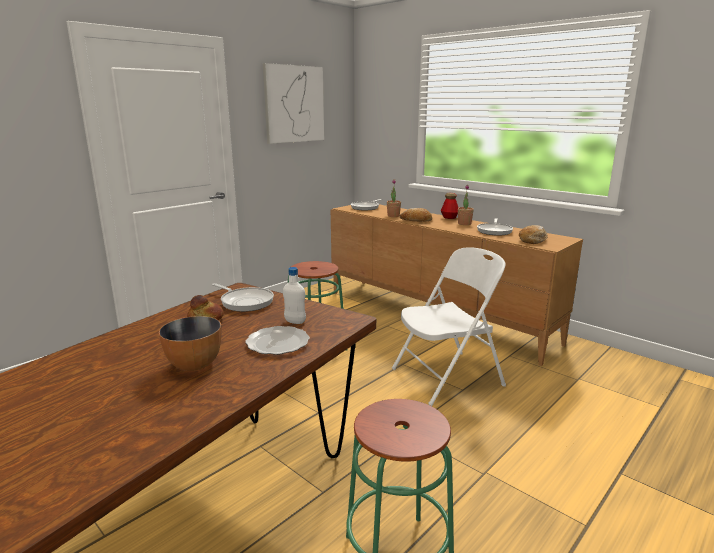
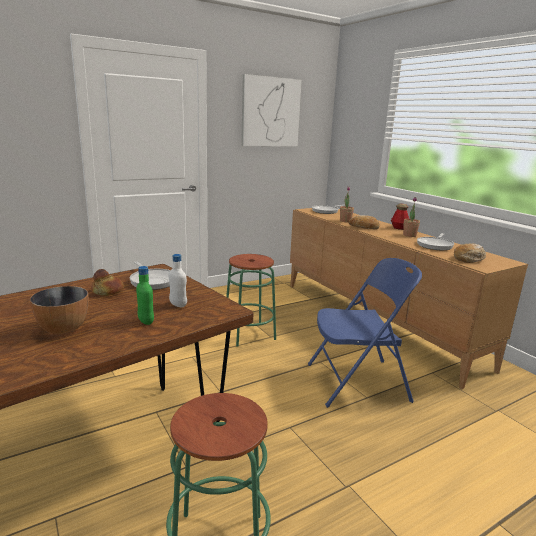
camera: 15 degrees right, 0 degrees up
(277, 343) = (146, 321): plate -> green bottle
(447, 377) = (357, 382): white chair -> blue chair

